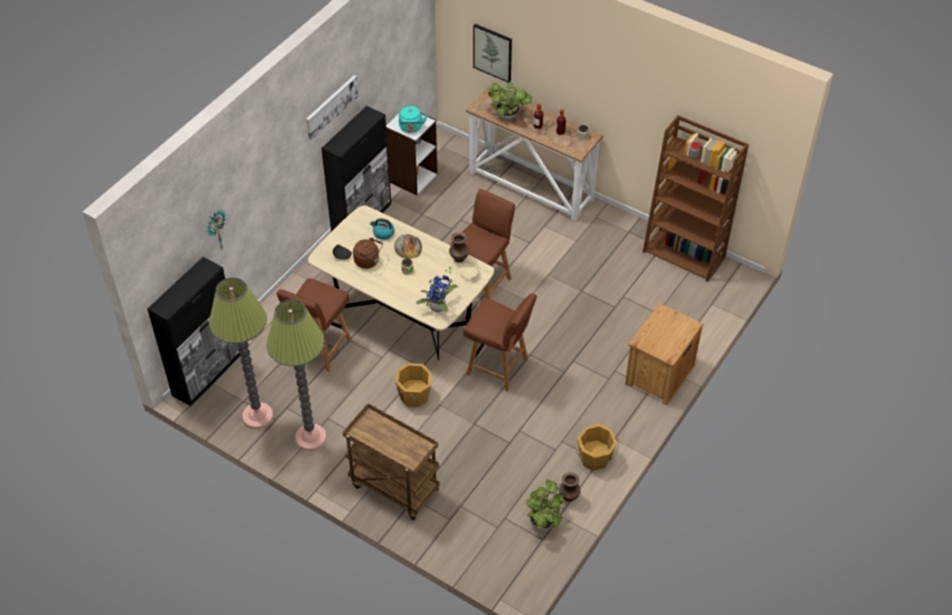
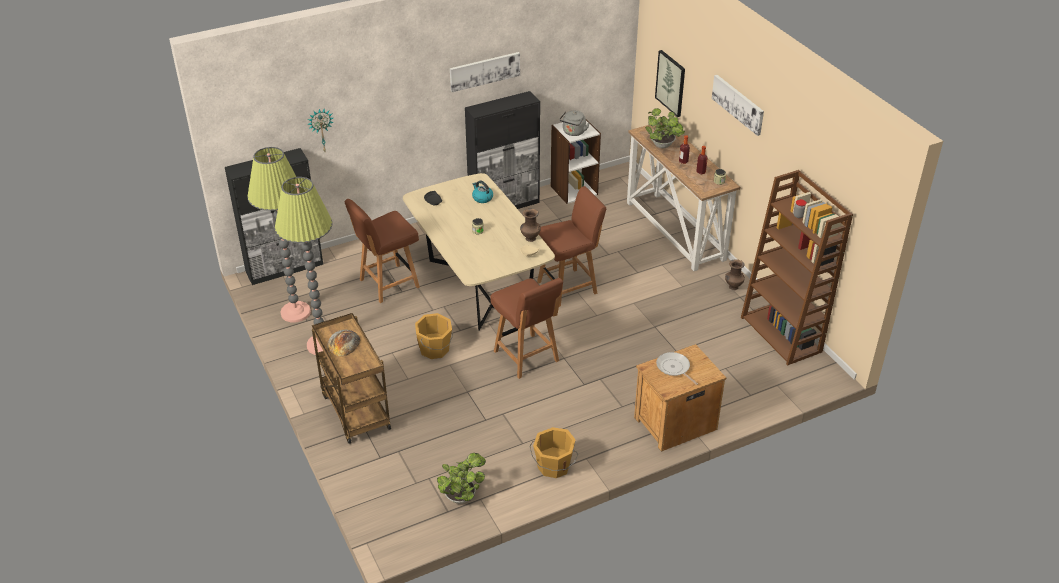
camera: 30 degrees right, 10 degrees down
(368, 261) = (451, 213): brown kettle -> none
(408, 246) = (494, 214): bread -> bread (343, 343)
(411, 128) = (573, 132): turquoise kettle -> grey kettle
(439, 308) = (479, 268): potted plant -> none
(568, 497) = (501, 488): brown vase -> brown vase (733, 287)
(590, 65) = (738, 104): none -> picture
(659, 333) = (674, 368): none -> frying pan

